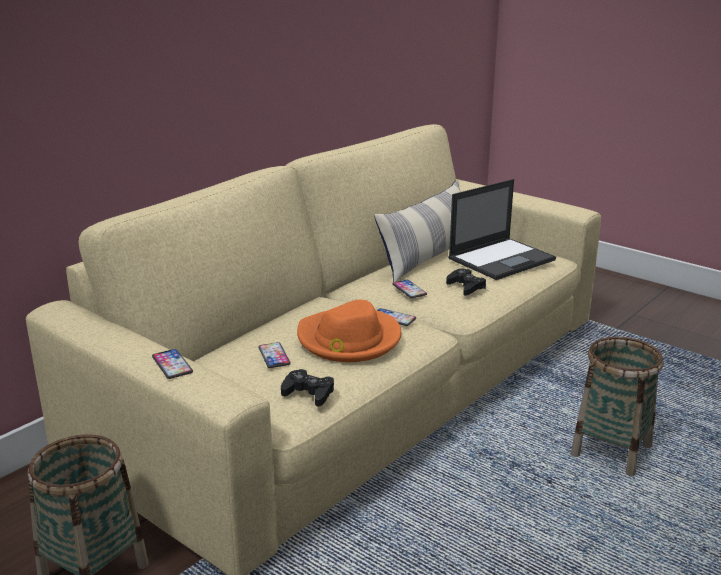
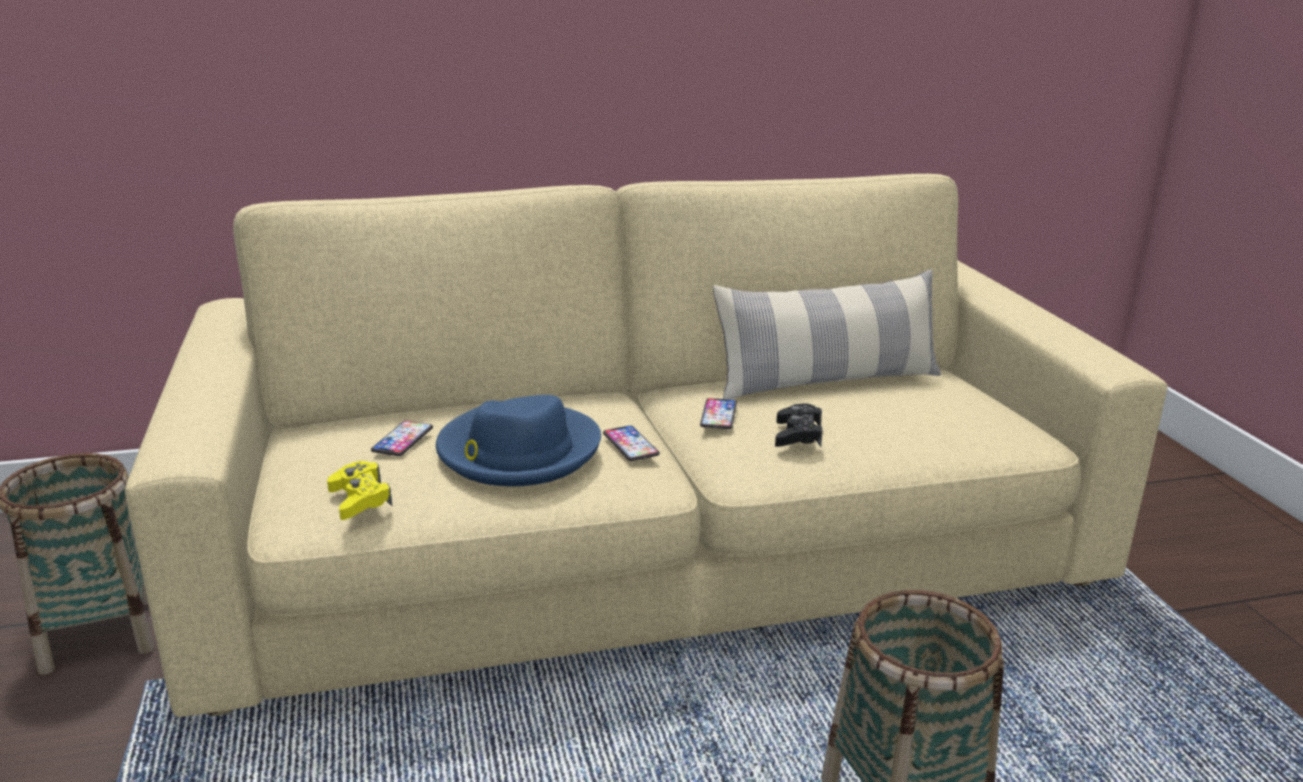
camera: 35 degrees right, 0 degrees up
(172, 365) = (197, 398): phone -> none
(308, 393) = (360, 499): black game controller -> yellow game controller
(348, 339) = (517, 451): orange hat -> blue hat
(502, 259) = (924, 413): laptop -> none

